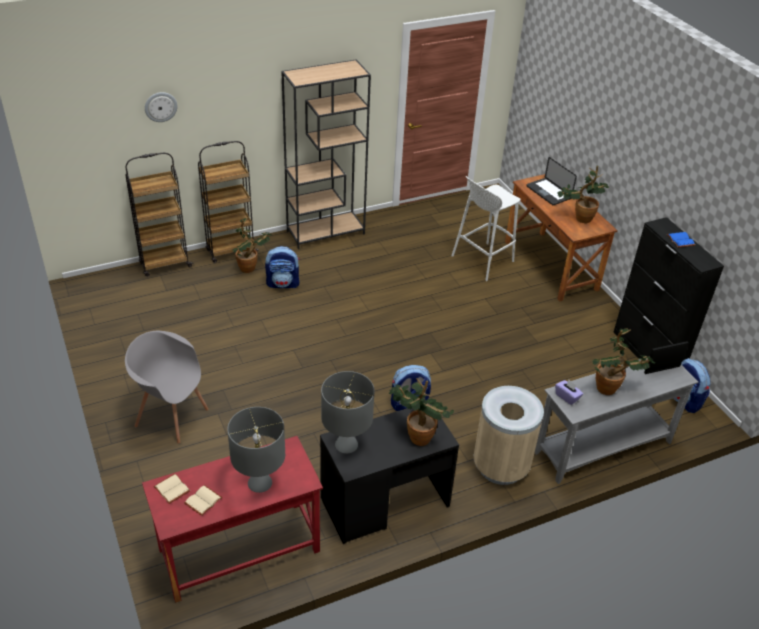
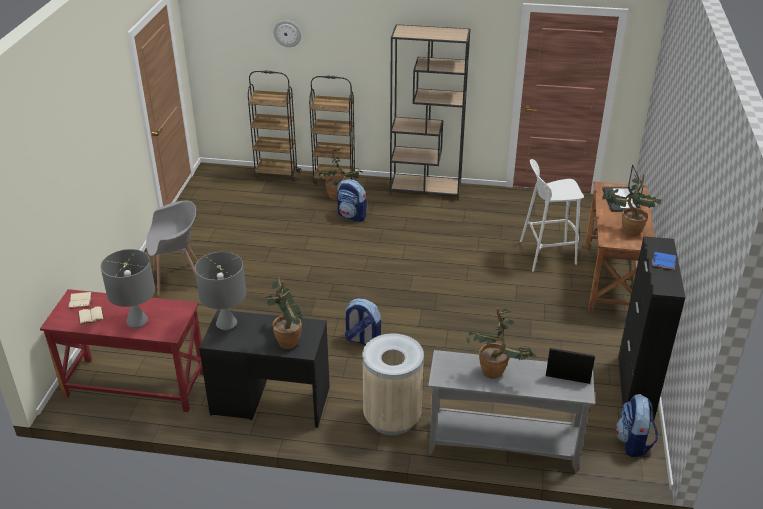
camera: 35 degrees right, 5 degrees down
(171, 417) = (179, 278): grey chair -> grey chair turned 105 degrees clockwise
(567, 397) = (447, 363): purple tissue box -> none

